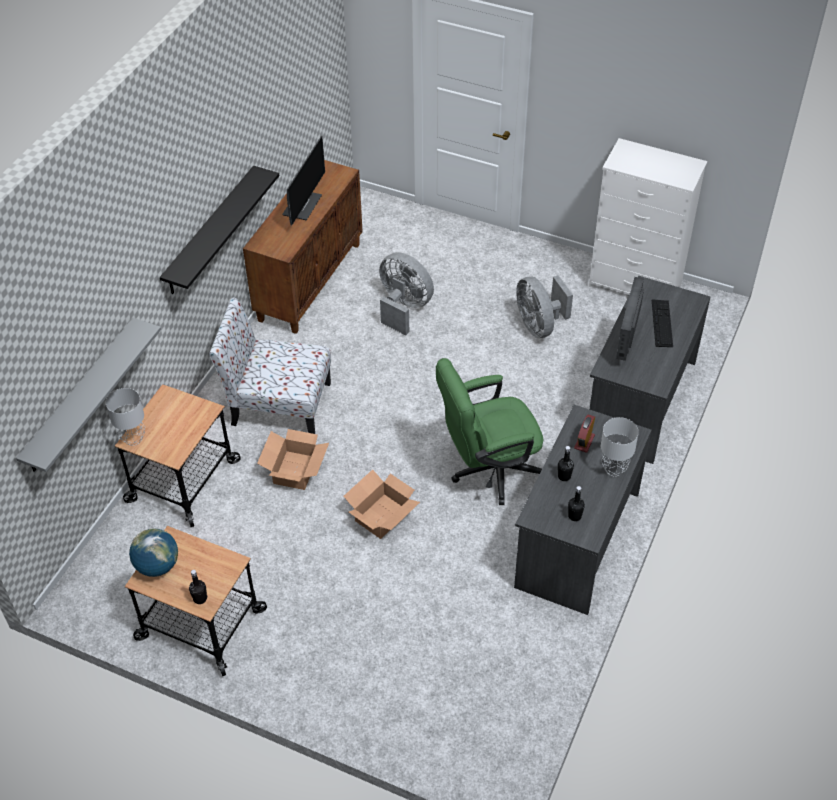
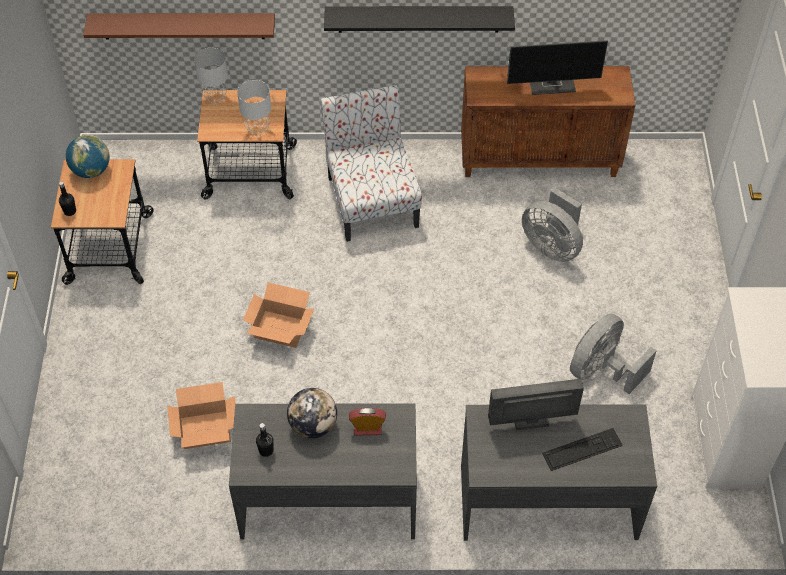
camera: 65 degrees right, 5 degrees up
(80, 396) = (183, 25): grey shelf -> brown shelf
(294, 470) = (300, 243): cardboard box -> cardboard box (205, 429)
(403, 308) = (552, 246): grey fan -> grey fan turned 120 degrees clockwise
(488, 470) = (377, 394): green office chair -> none
(564, 476) = (313, 425): black bottle -> globe
(614, 469) = (343, 467): grey table lamp -> grey table lamp (258, 131)

